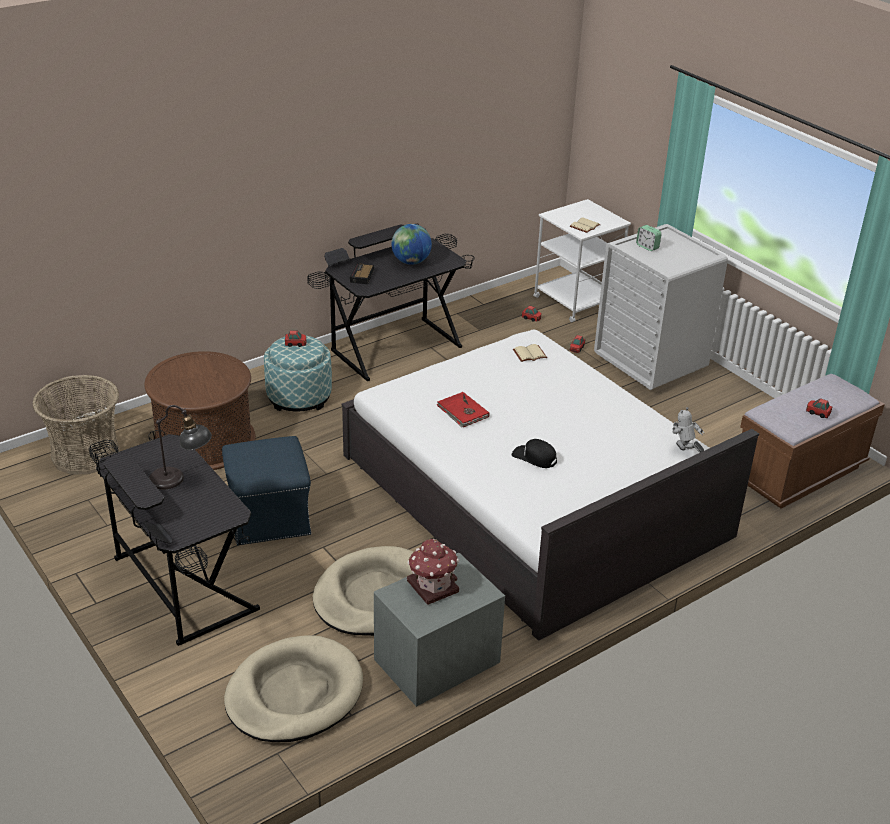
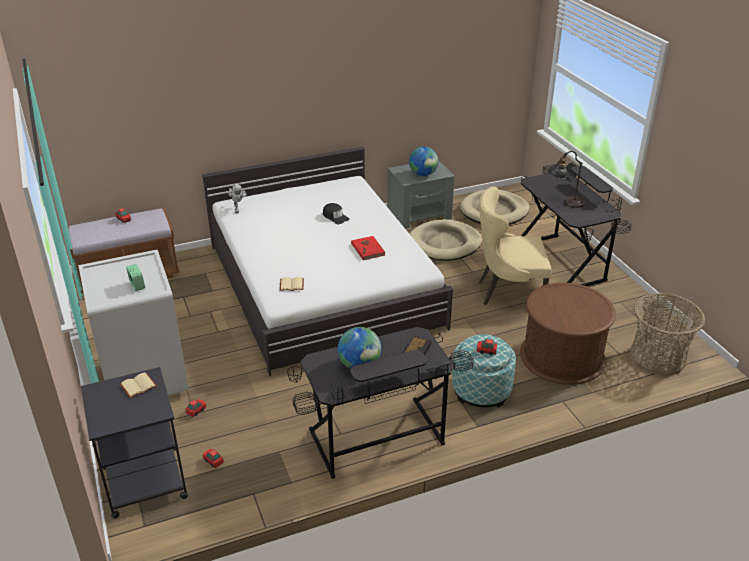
camera: 165 degrees left, 0 degrees up
(269, 518) = (507, 292): blue ottoman -> beige chair
(432, 586) = (423, 174): toy house -> globe
(576, 302) = (144, 480): white cart -> black cart

